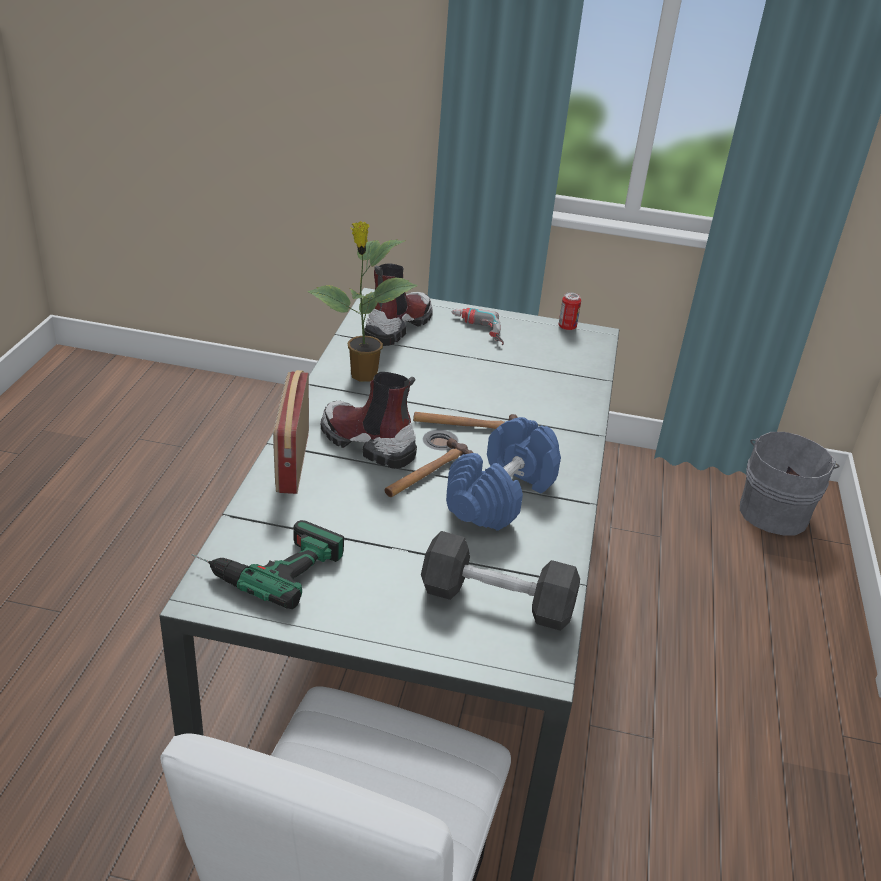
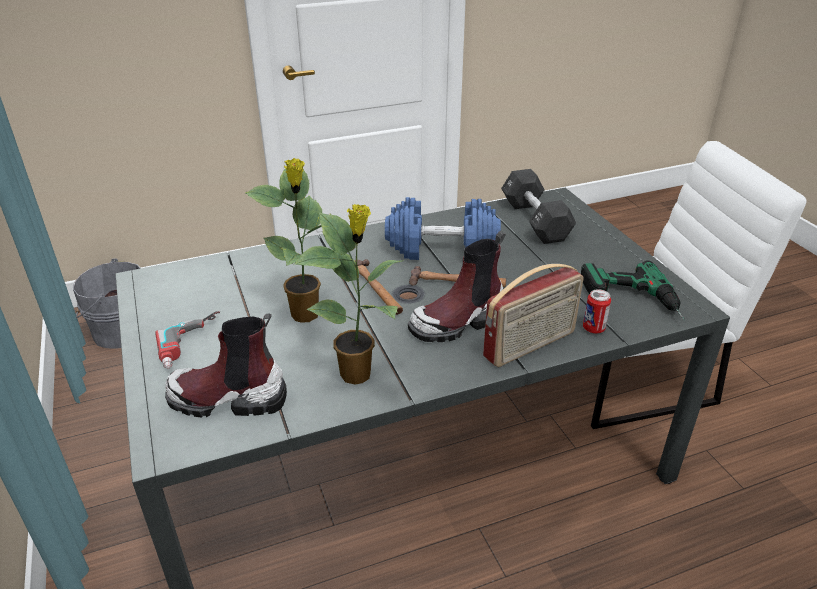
camera: 120 degrees left, 0 degrees up
(366, 443) = (458, 322): boot -> boot turned 60 degrees clockwise
(463, 381) = (306, 315): none -> potted plant
(567, 327) = (137, 298): can -> can (593, 328)

